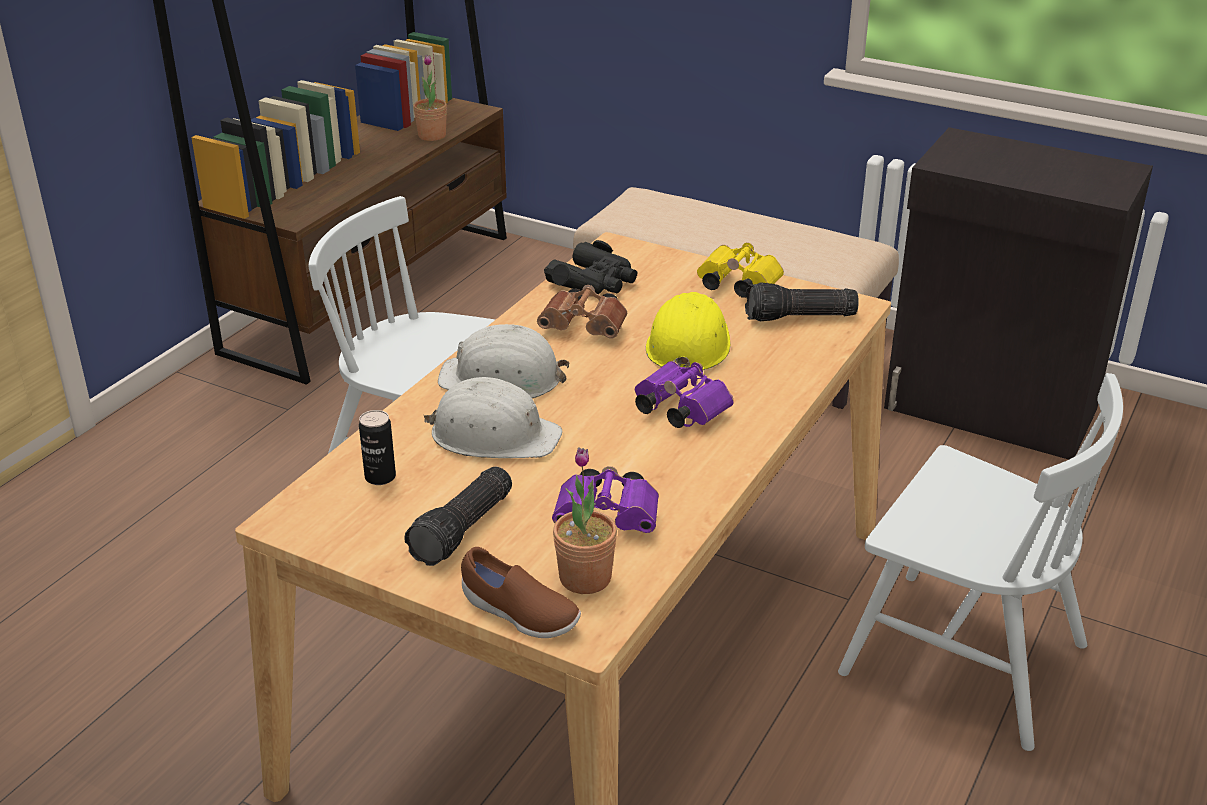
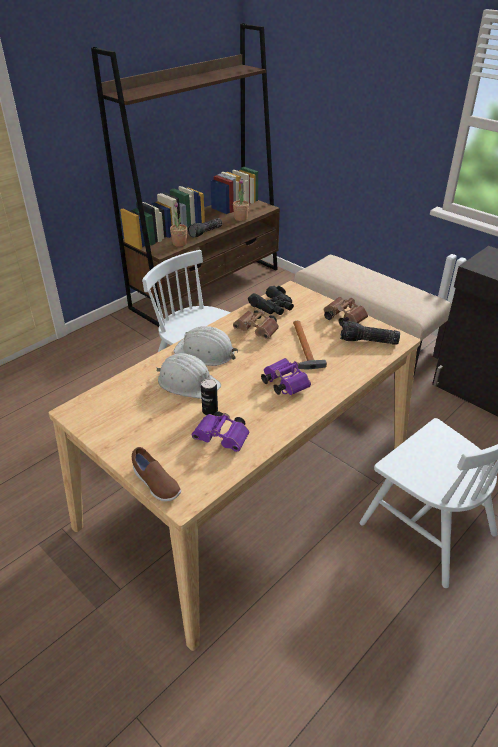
camera: 15 degrees right, 5 degrees up
(380, 477) = (125, 396): can -> can (210, 411)
(464, 530) = (151, 432): flashlight -> flashlight (206, 232)
(585, 578) = (196, 470): potted plant -> potted plant (179, 243)
(688, 345) = (304, 348): yellow hard hat -> hammer
(735, 285) = (342, 319): yellow binoculars -> brown binoculars

